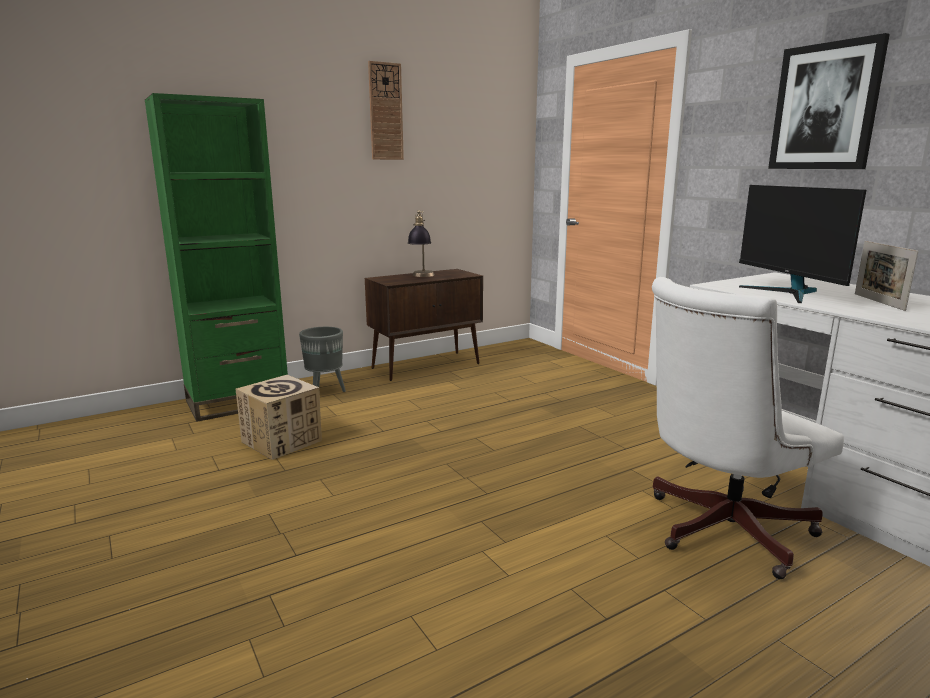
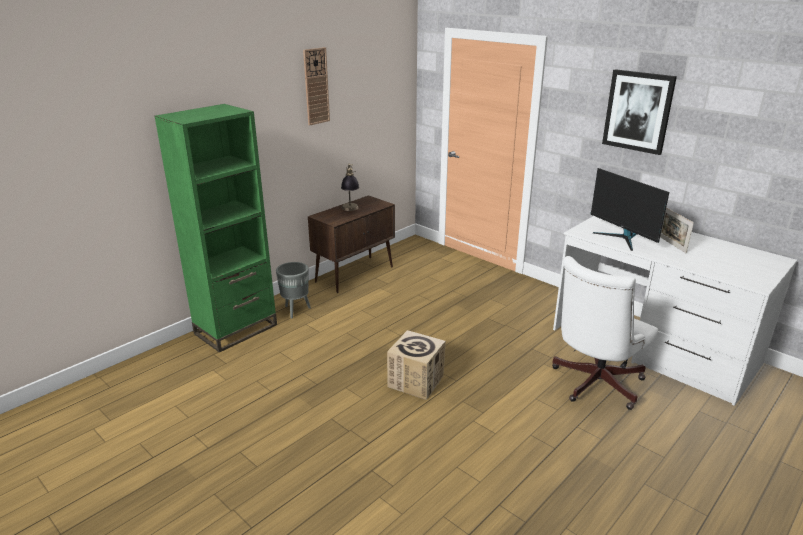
camera: 15 degrees left, 10 degrees up
(282, 441) = (297, 360): cardboard box -> cardboard box (416, 381)

